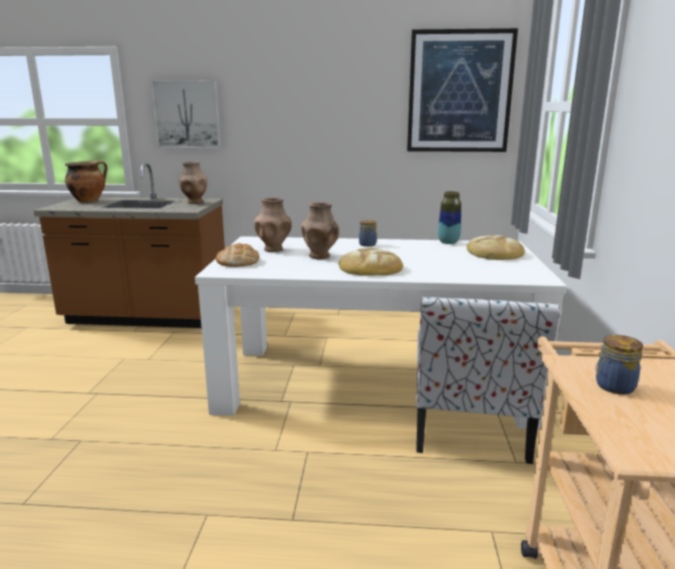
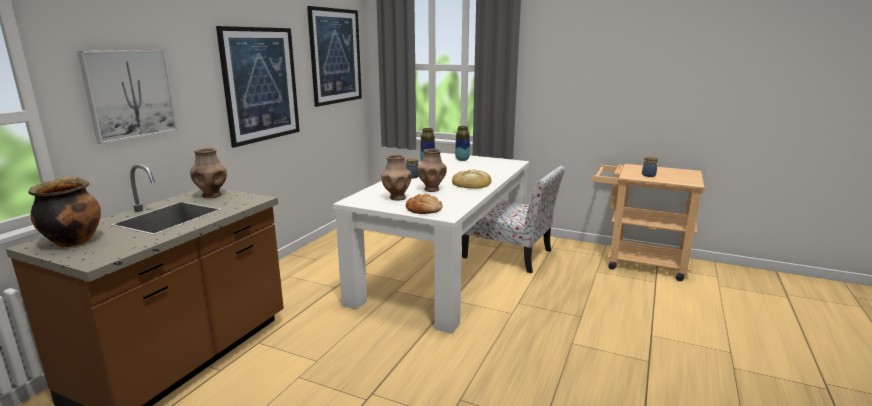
camera: 70 degrees left, 0 degrees up
(324, 118) = (261, 84): none -> picture
(494, 253) = (462, 160): bread -> vase

